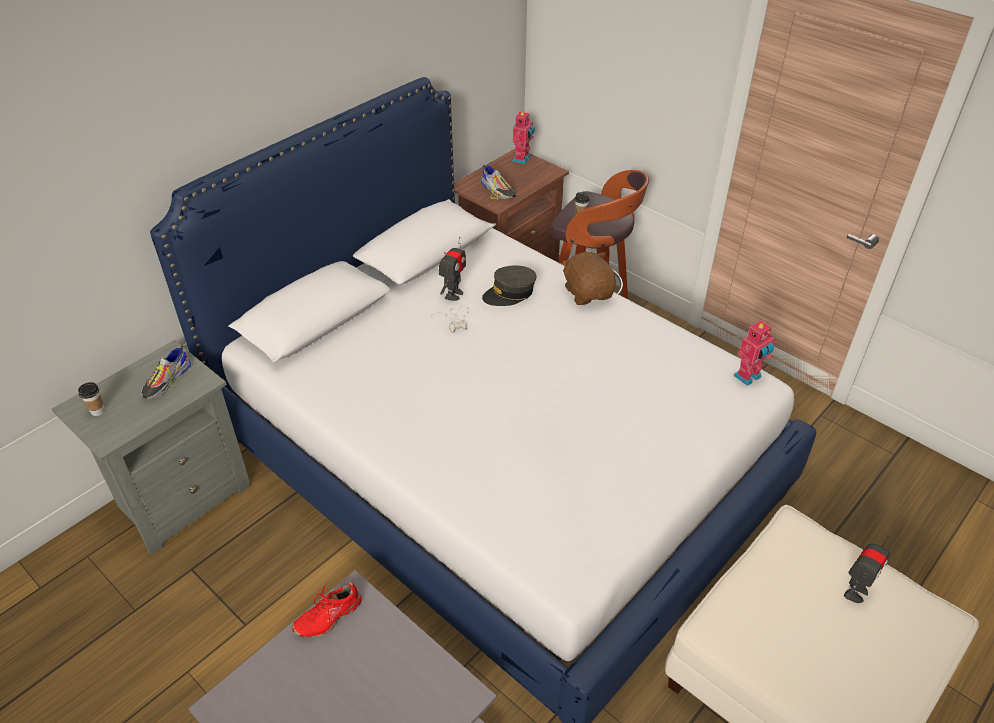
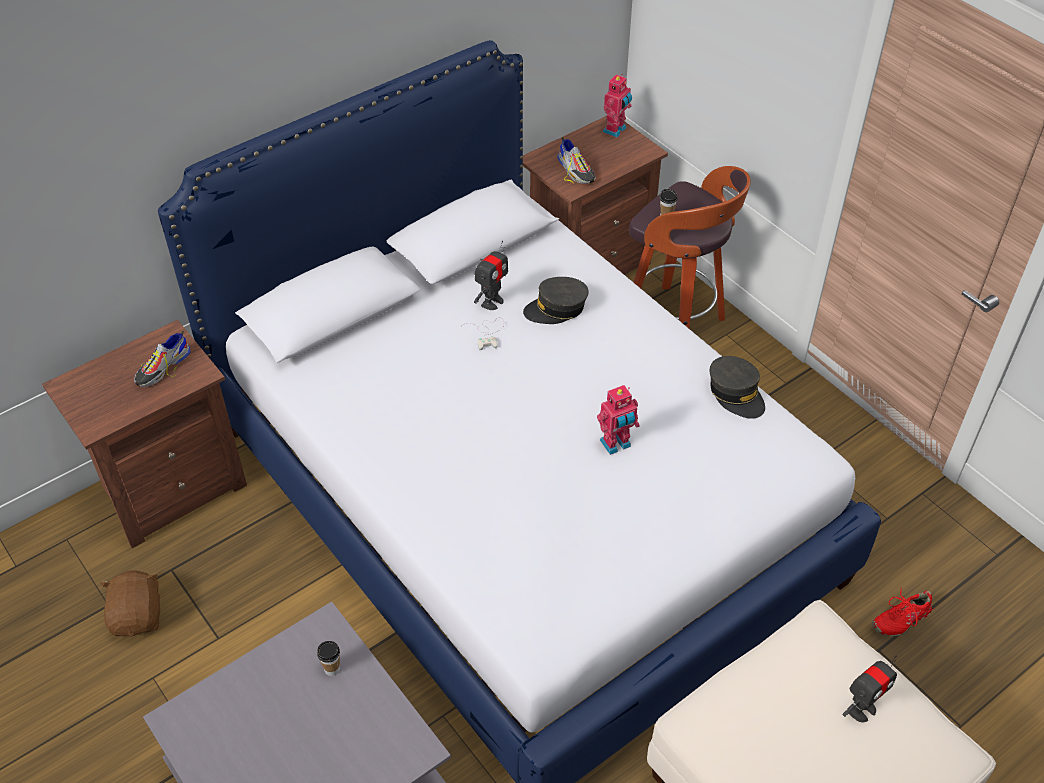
camera: 10 degrees right, 5 degrees up
(98, 411) = (88, 393): cup -> cup (332, 669)
(182, 497) = (172, 488): grey nightstand -> brown nightstand
(328, 616) = (295, 645): red shoe -> red shoe (900, 619)
(588, 293) = (647, 319): brown plush toy -> brown plush toy (138, 616)
(679, 341) = (736, 394): none -> grey cap
(748, 377) = (804, 449): toy robot -> toy robot (616, 444)

